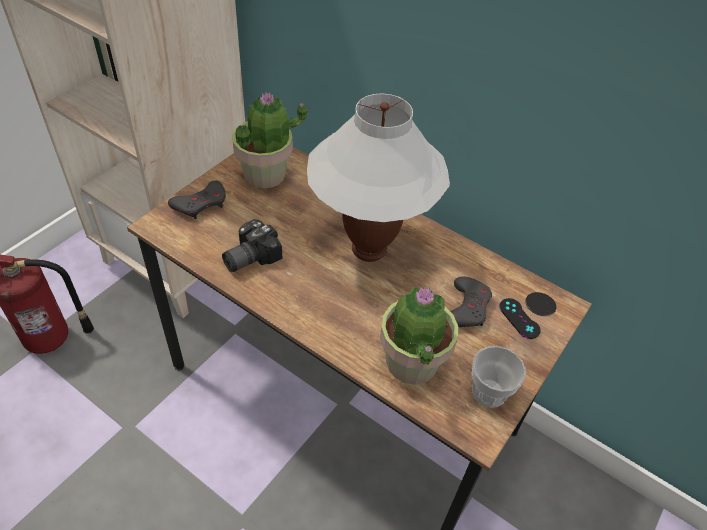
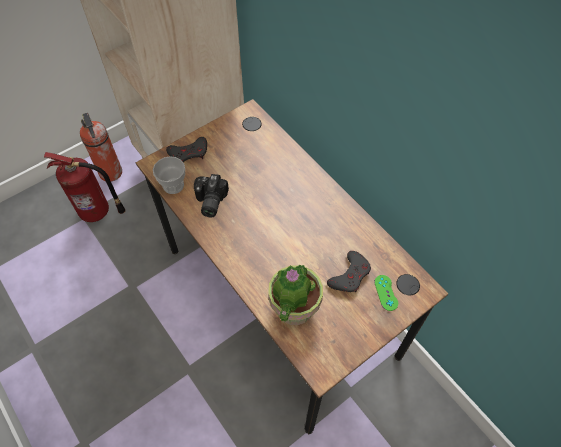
camera: 20 degrees right, 10 degrees up
(60, 285) = (111, 173): none -> fire extinguisher
(248, 256) = (209, 202): camera -> camera turned 60 degrees counterclockwise
(265, 174) = (241, 137): potted plant -> none
(368, 250) = (295, 214): white table lamp -> none
(489, 392) = (340, 343): cup -> cup (173, 185)
(519, 318) = (386, 292): black game controller -> green game controller

